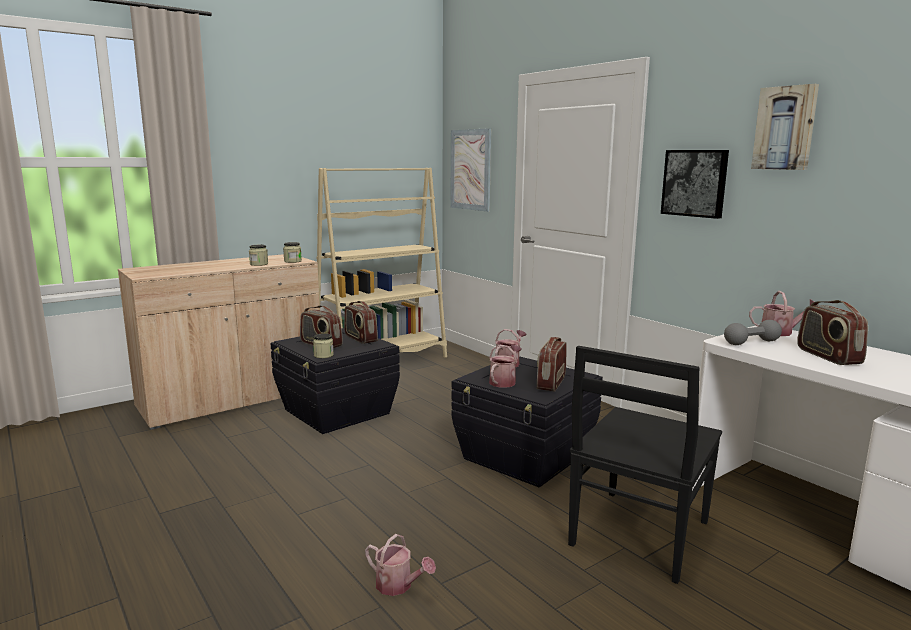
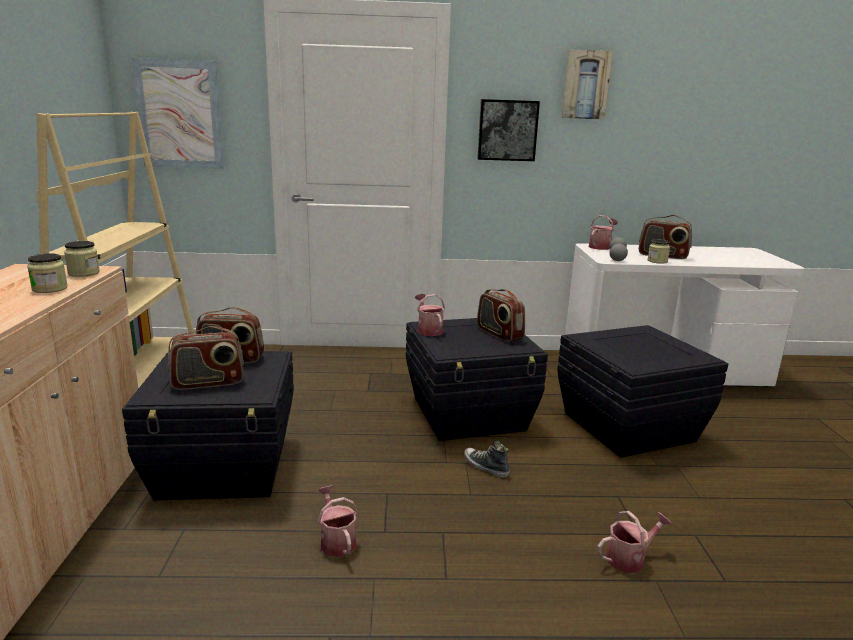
camera: 55 degrees left, 5 degrees up
(323, 355) = (253, 392): jar -> jar (657, 261)
(453, 487) = (485, 466): none -> shoe
(504, 381) = (472, 346): watering can -> watering can (336, 540)
(638, 535) = (626, 426): black chair -> black storage box

